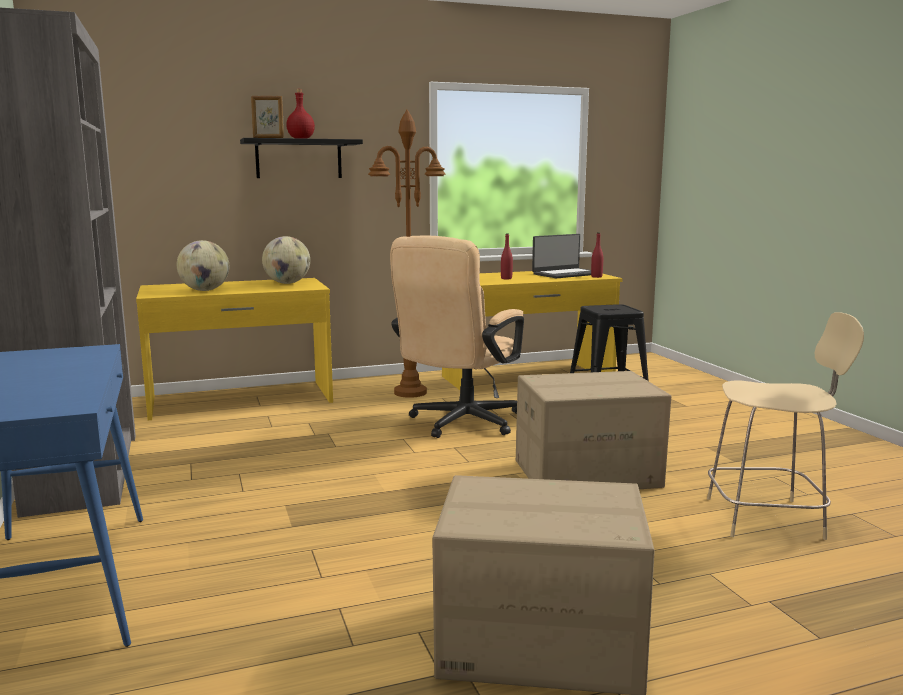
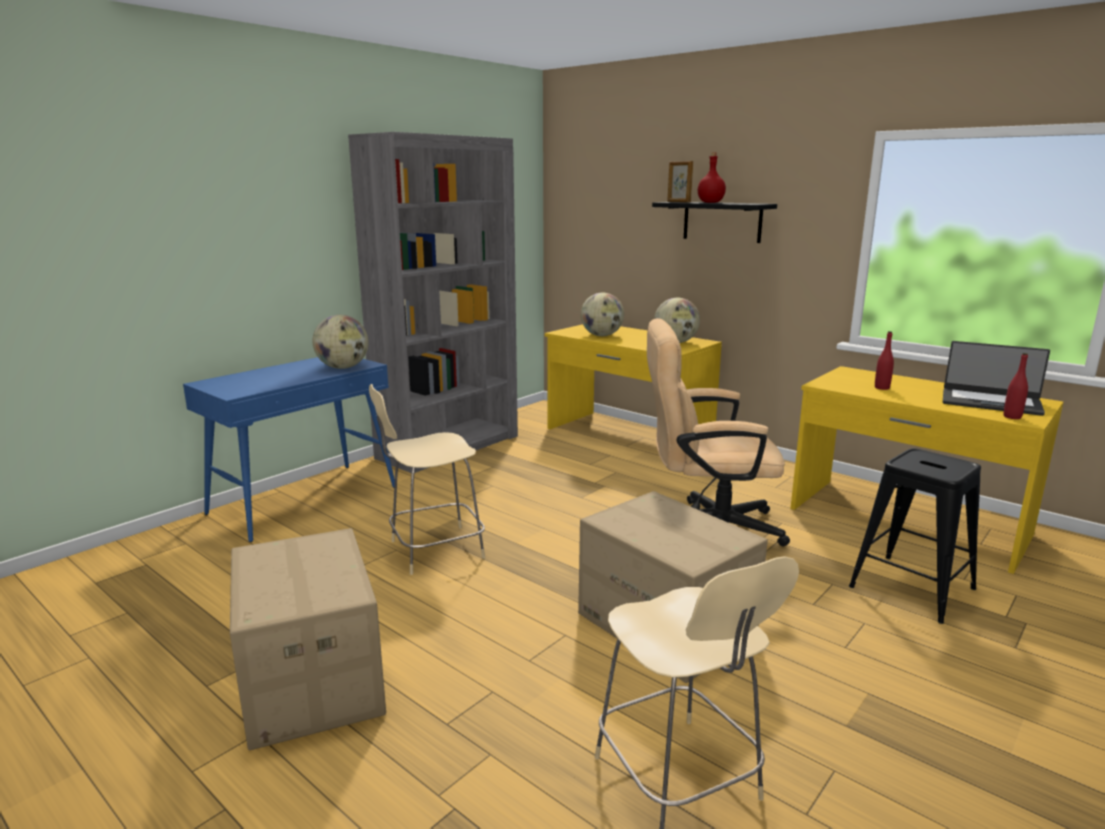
camera: 60 degrees right, 5 degrees up
(81, 357) = (343, 368): none -> globe
(342, 530) = (433, 550): none -> beige chair
(410, 393) = (752, 483): brown floor lamp -> none

